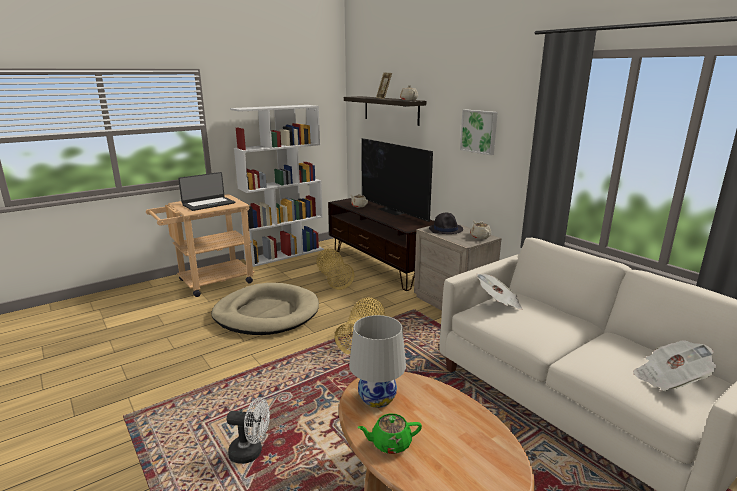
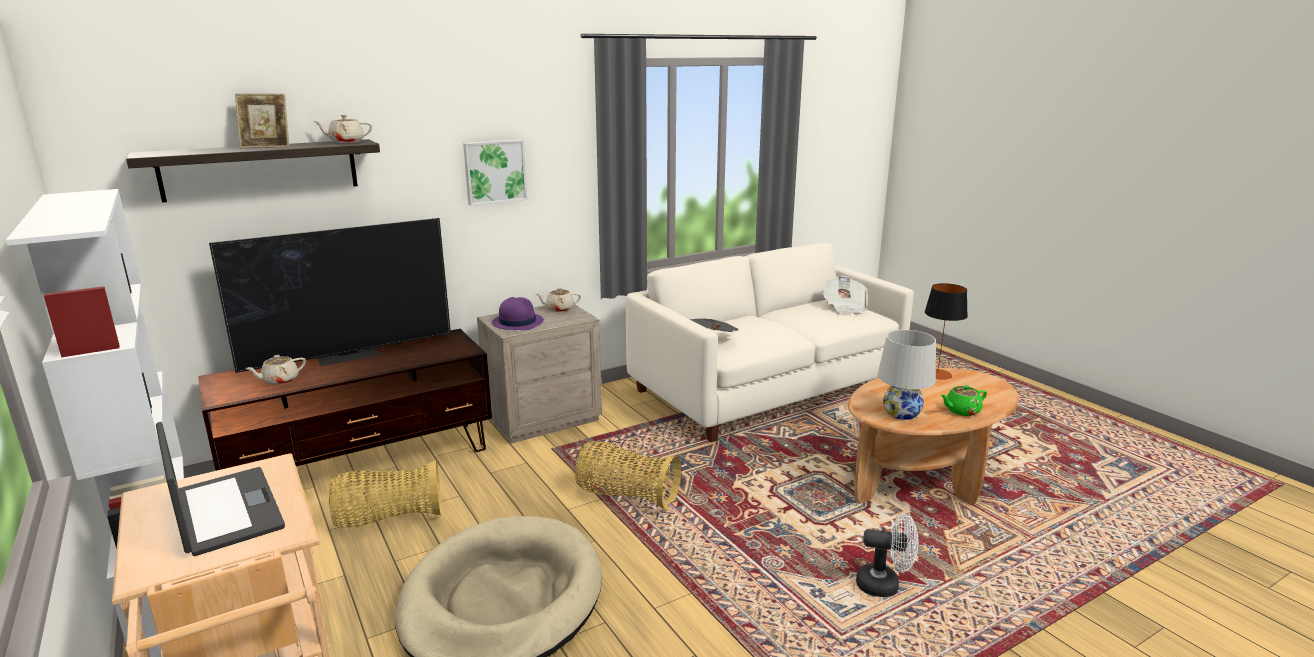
camera: 85 degrees left, 0 degrees up
(251, 452) = (885, 585): white fan -> white fan turned 90 degrees clockwise
(390, 443) = (961, 411): green teapot -> green teapot turned 75 degrees clockwise
(446, 229) = (517, 322): black hat -> purple hat
(496, 443) = (937, 374): none -> table lamp

